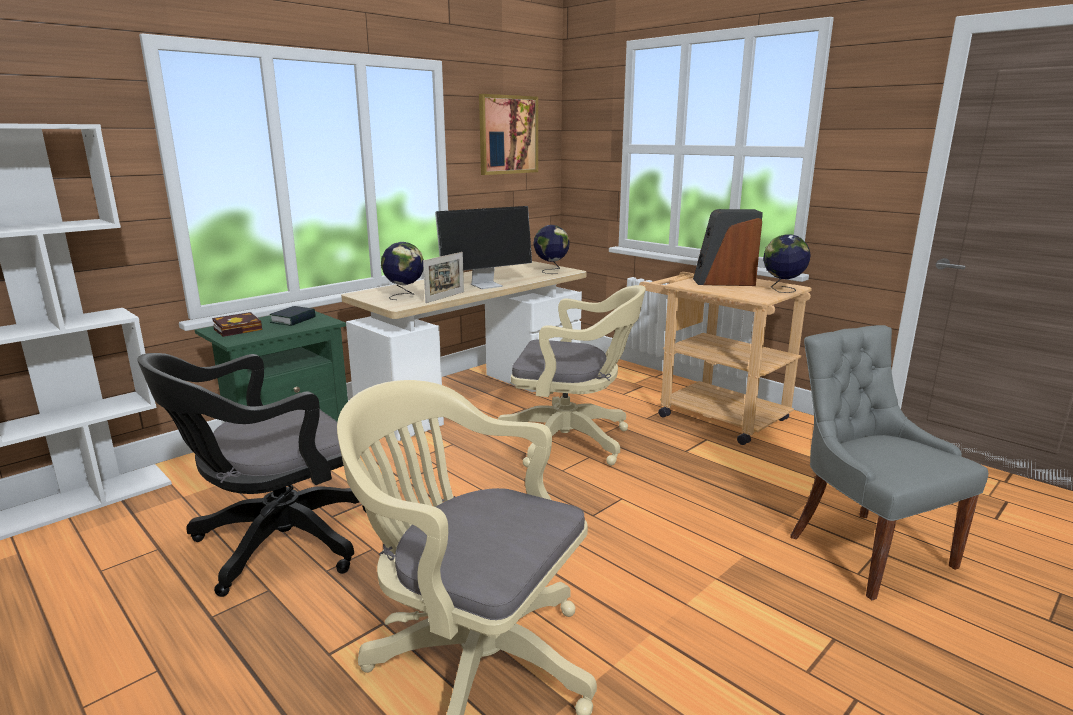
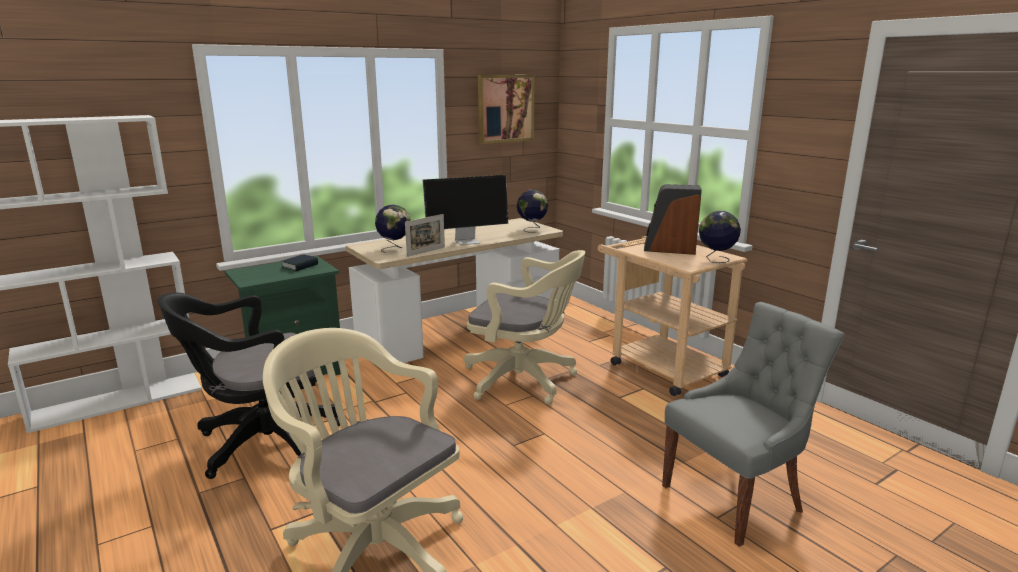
camera: 10 degrees right, 0 degrees up
(240, 329) = (257, 272): book -> none
(865, 550) = (735, 498): grey chair -> grey chair turned 75 degrees clockwise

